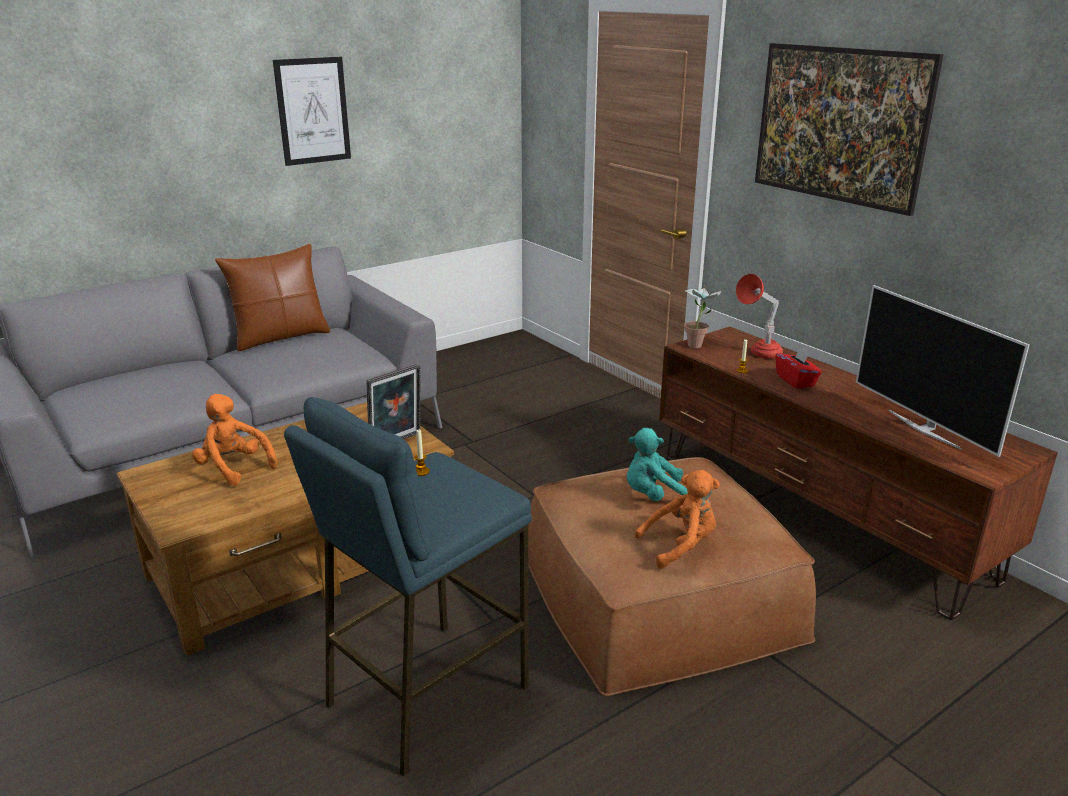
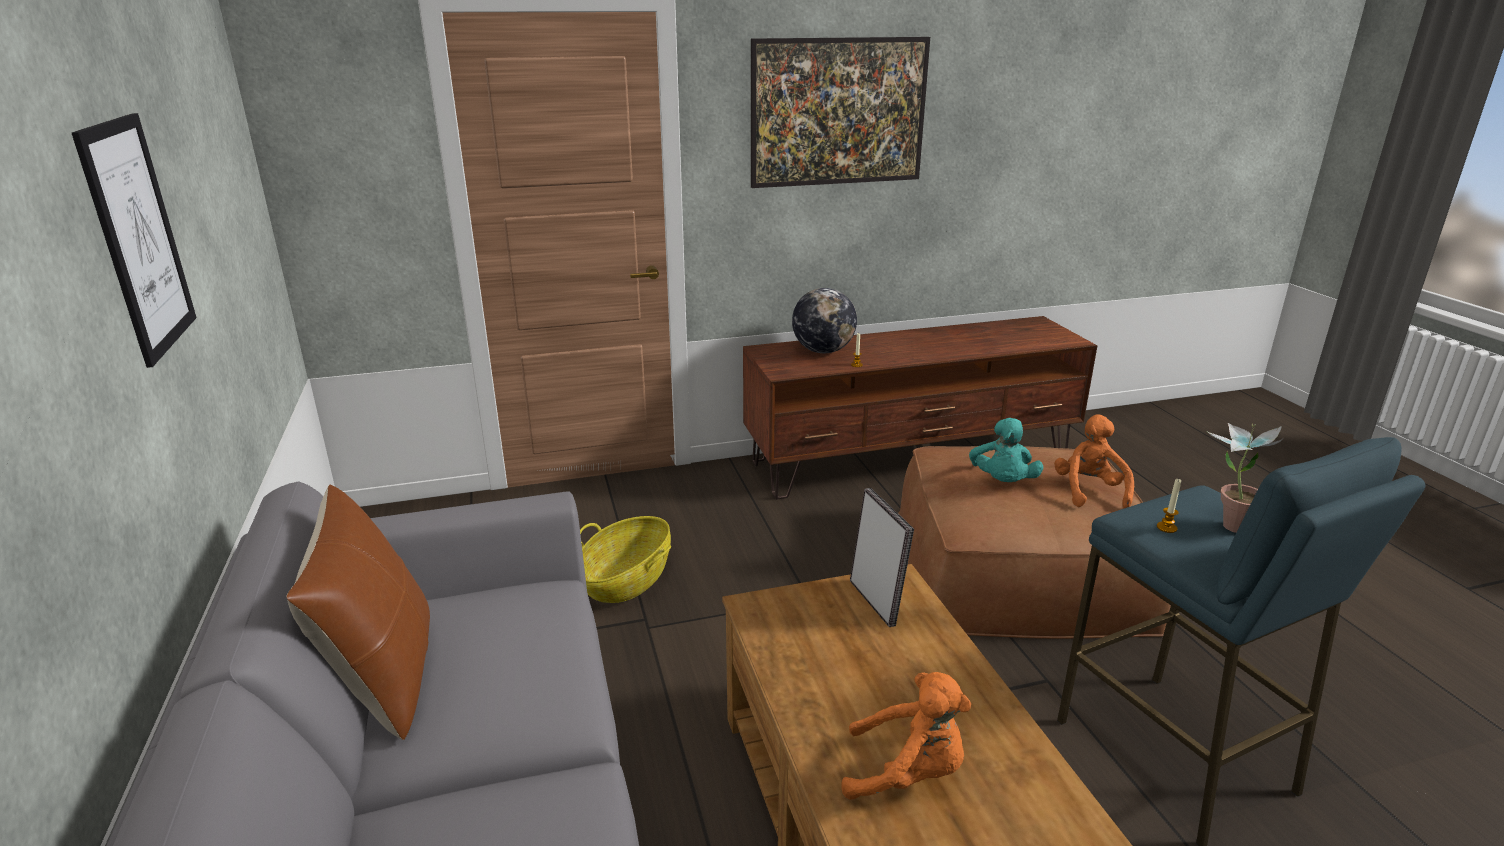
camera: 70 degrees left, 0 degrees up
(233, 468) = (907, 773): orange plush toy -> orange plush toy turned 135 degrees counterclockwise
(510, 426) = (626, 580): none -> basket
(698, 344) = (779, 367): potted plant -> potted plant (1228, 522)
(758, 354) = (823, 351): red table lamp -> globe
(796, 381) = (891, 352): red tissue box -> none
(924, 429) = (999, 337): television -> none

